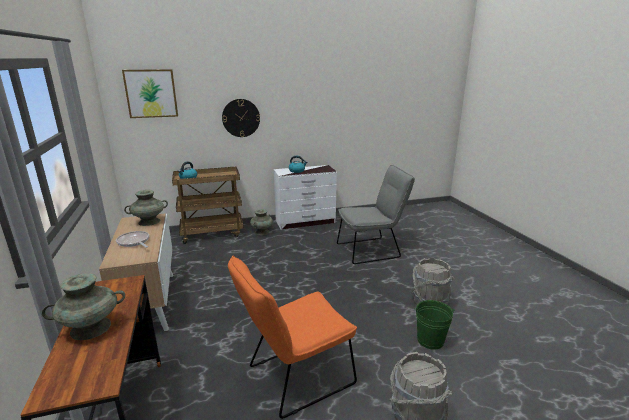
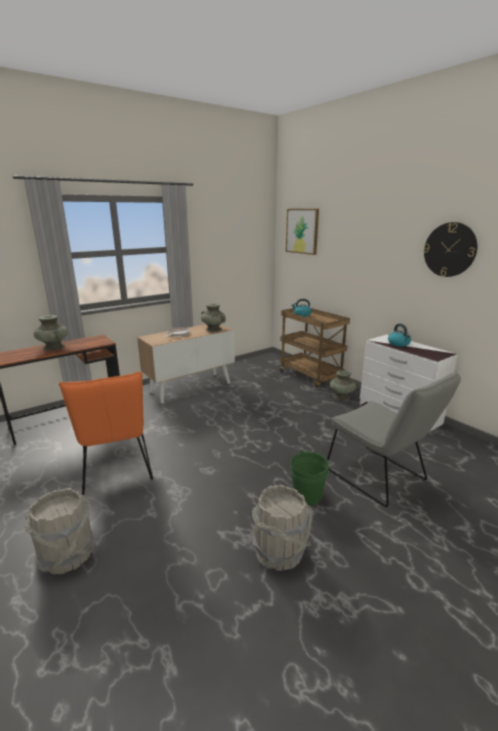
camera: 70 degrees right, 0 degrees up
(241, 118) = (365, 265): wall clock -> wall clock (449, 249)
(294, 378) = (116, 470): orange chair -> orange chair turned 150 degrees counterclockwise
(430, 340) = (192, 559): green bucket -> green bucket (307, 495)

